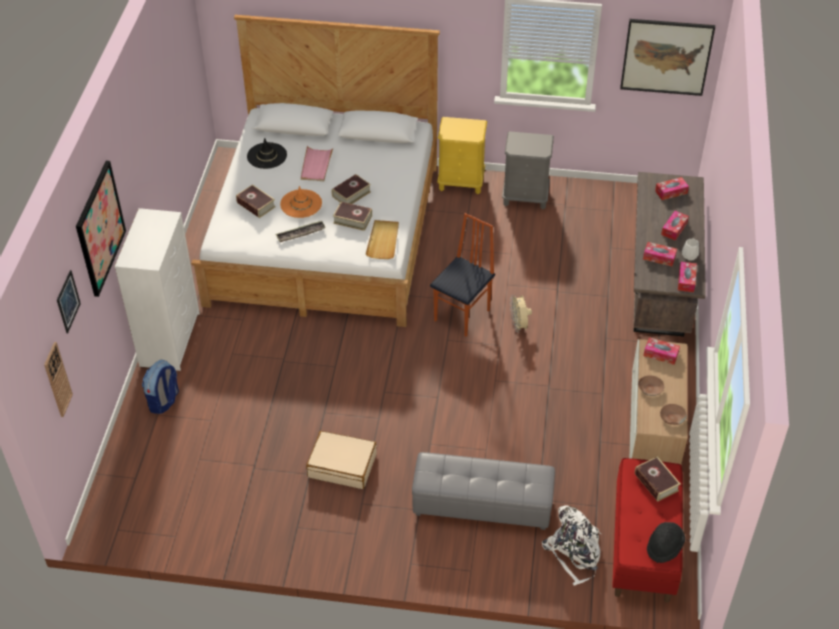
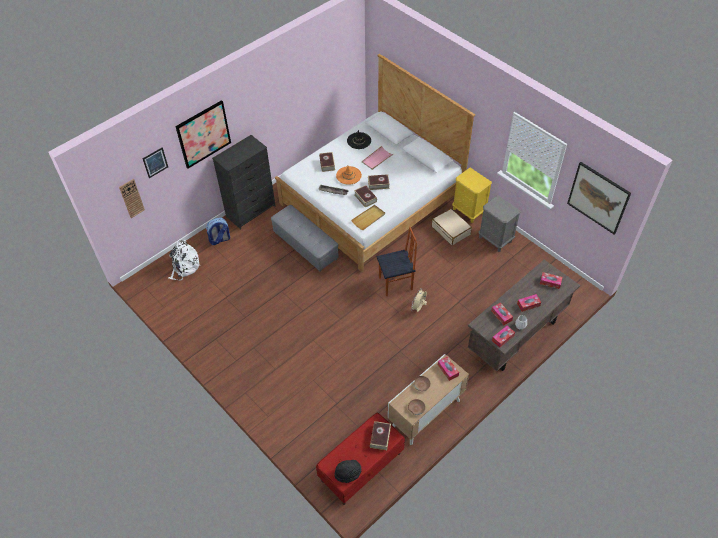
camera: 40 degrees right, 5 degrees up
(170, 339) = (251, 211): white dresser -> black dresser
(342, 465) = (263, 323): beige suitcase -> beige suitcase (451, 230)
(483, 504) = (306, 388): grey ottoman -> grey ottoman (306, 246)
(574, 553) = (324, 444): white backpack -> white backpack (184, 267)

